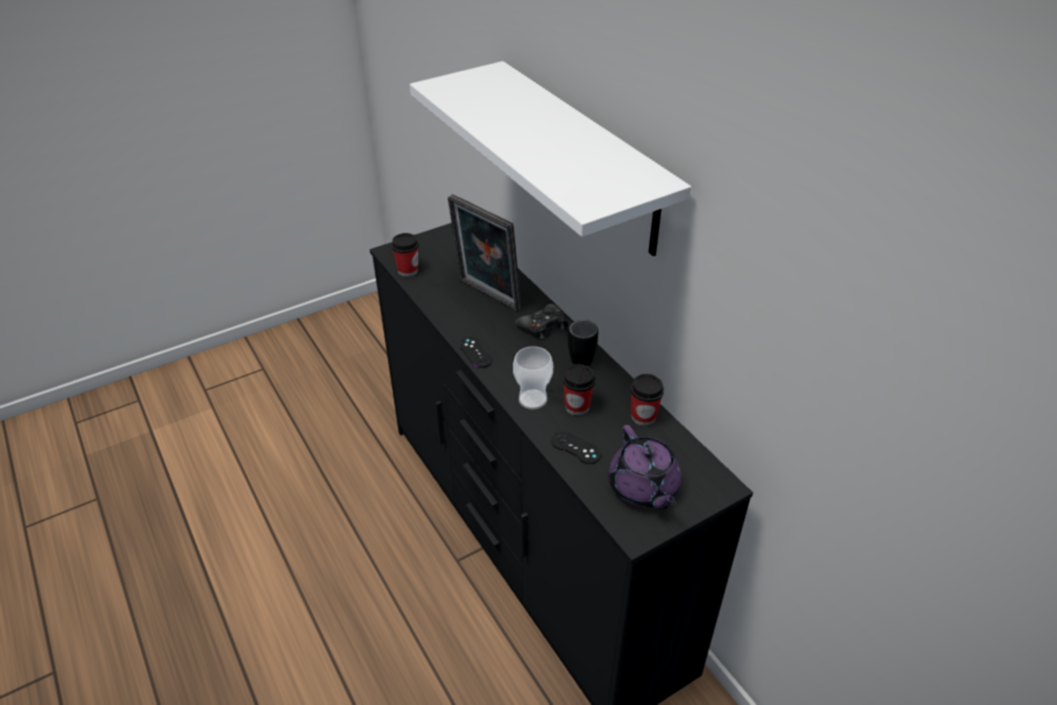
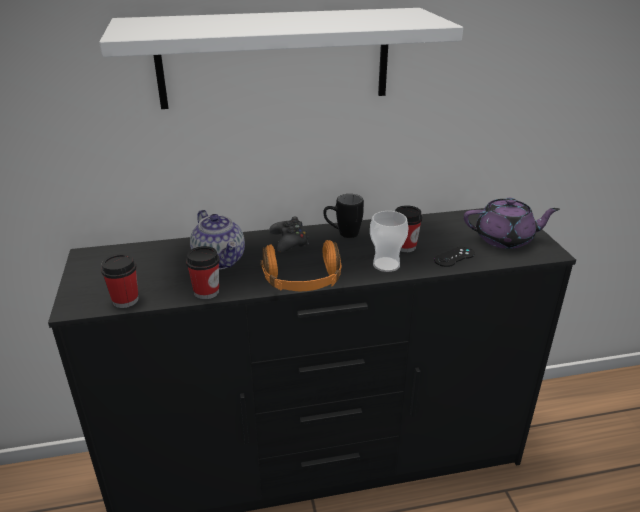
camera: 70 degrees left, 10 degrees down
(475, 352) = (302, 282): black game controller -> orange headphones
(486, 296) = (220, 260): picture frame -> teapot
(643, 416) = (428, 223): cup -> cup (206, 292)

